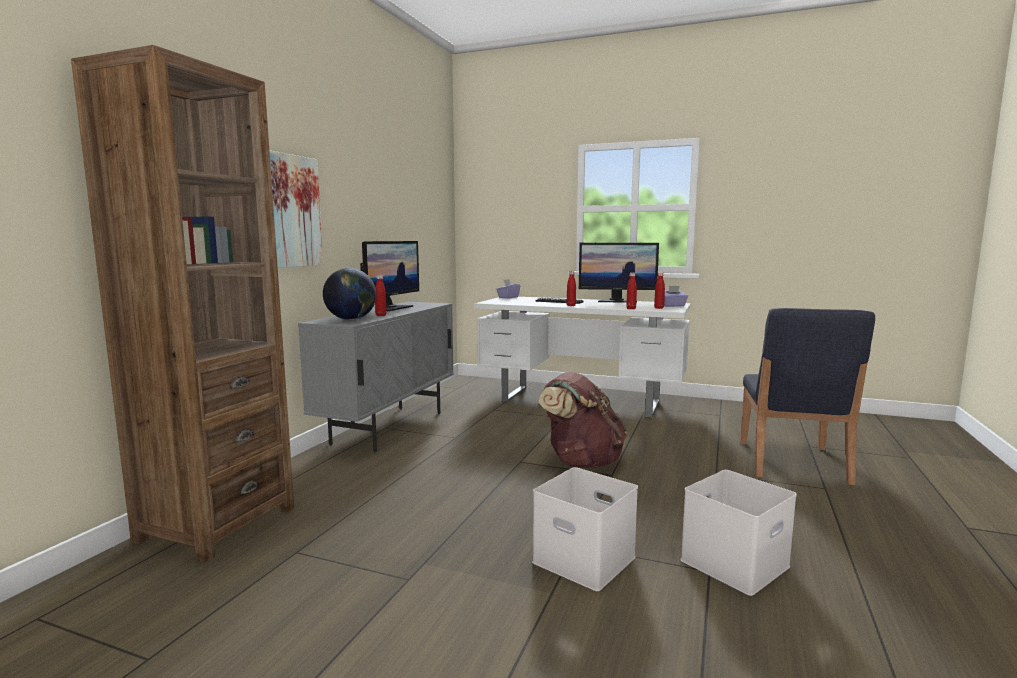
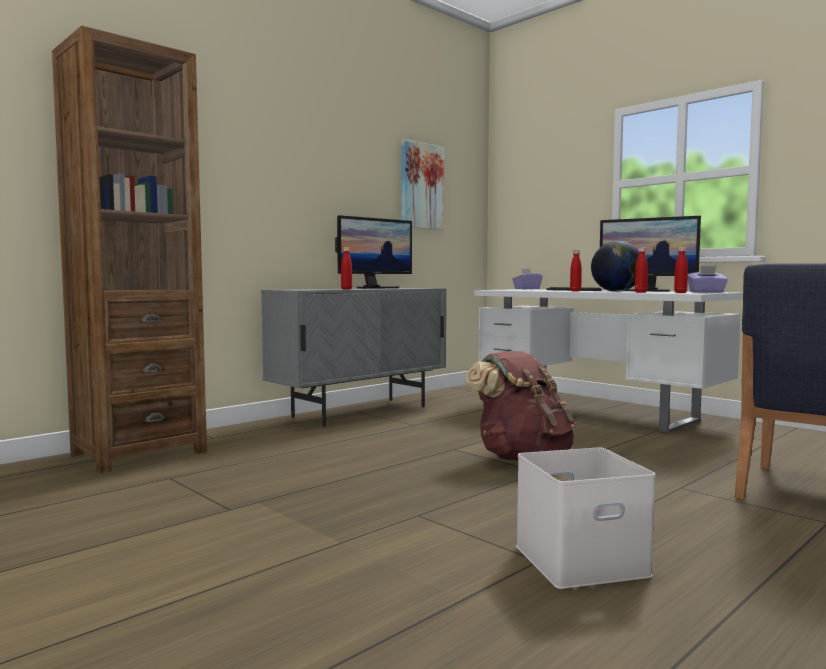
camera: 25 degrees right, 5 degrees down
(291, 211) = (263, 184): picture -> picture (421, 186)
(351, 319) = (311, 289): globe -> globe (616, 291)
(581, 560) = (406, 526): white storage box -> none

